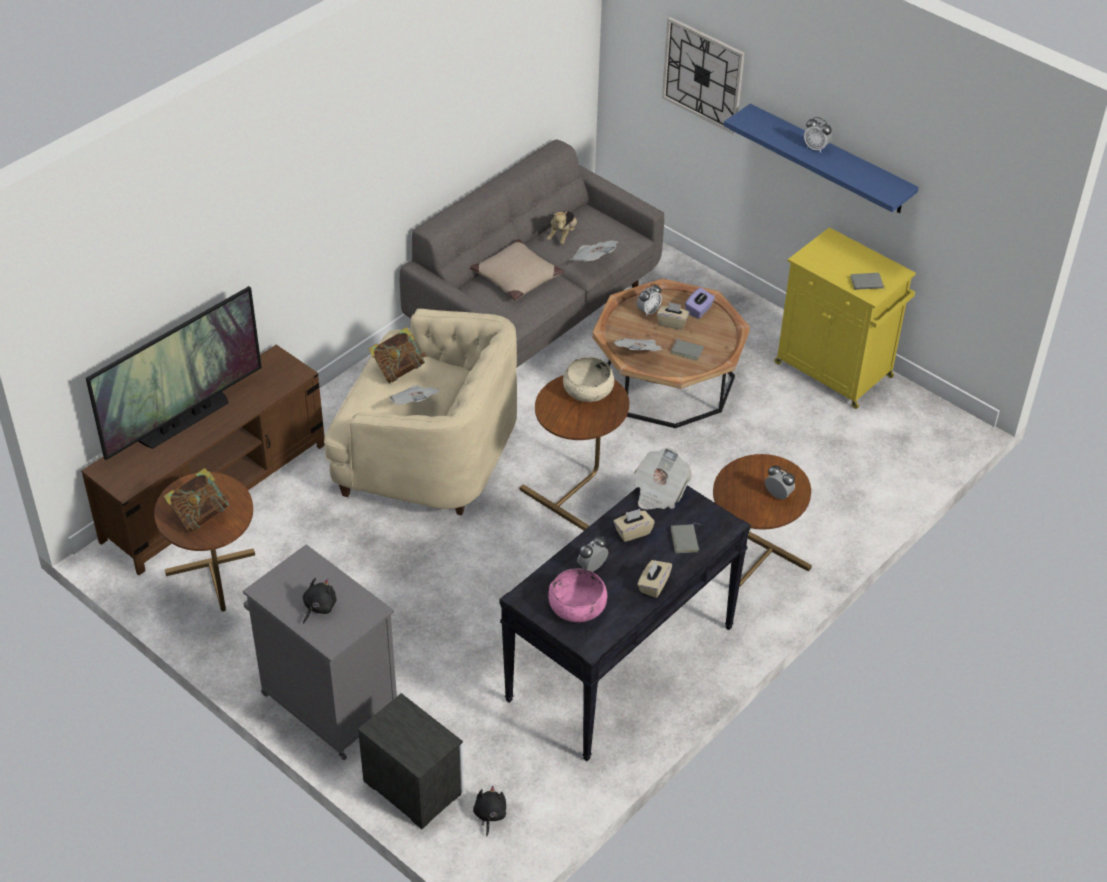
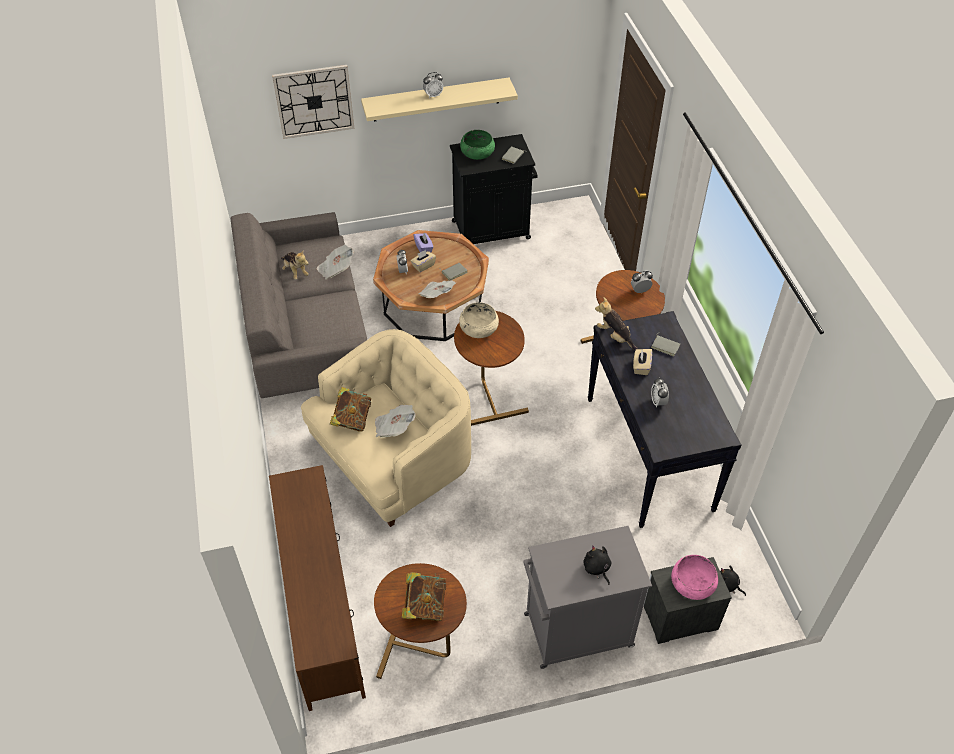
camera: 55 degrees left, 5 degrees up
(184, 420) = (300, 572): television -> none
(516, 278) = (314, 314): beige pillow -> none
(577, 605) = (686, 426): pink bowl -> pink bowl (692, 583)
(653, 585) = (693, 380): beige tissue box -> none
(659, 491) = (615, 336): newspaper -> plush toy
(829, 159) = (436, 99): blue shelf -> beige shelf
(835, 371) = (492, 230): yellow cabinet -> black cabinet
(841, 253) = (477, 152): none -> green bowl

